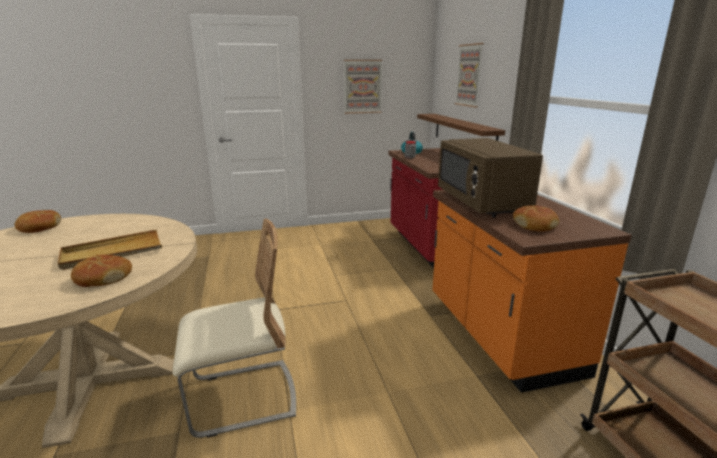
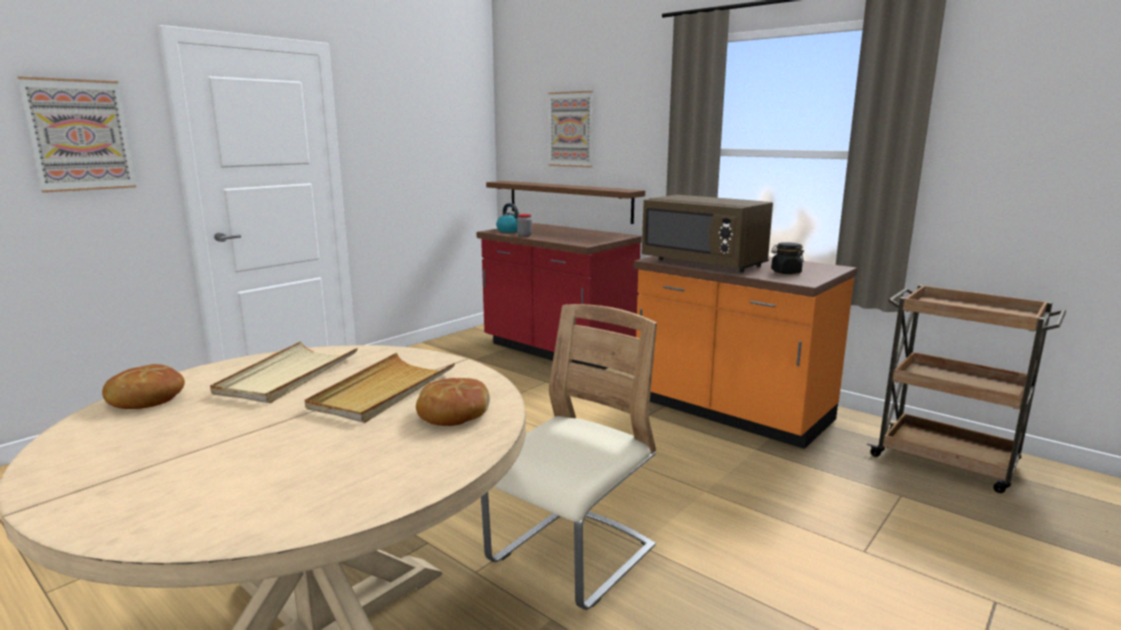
camera: 35 degrees left, 5 degrees down
(104, 230) = (288, 376): none -> beige tray
(362, 86) = (417, 146): picture -> picture (79, 135)
(534, 225) = (785, 272): bread -> black jar

